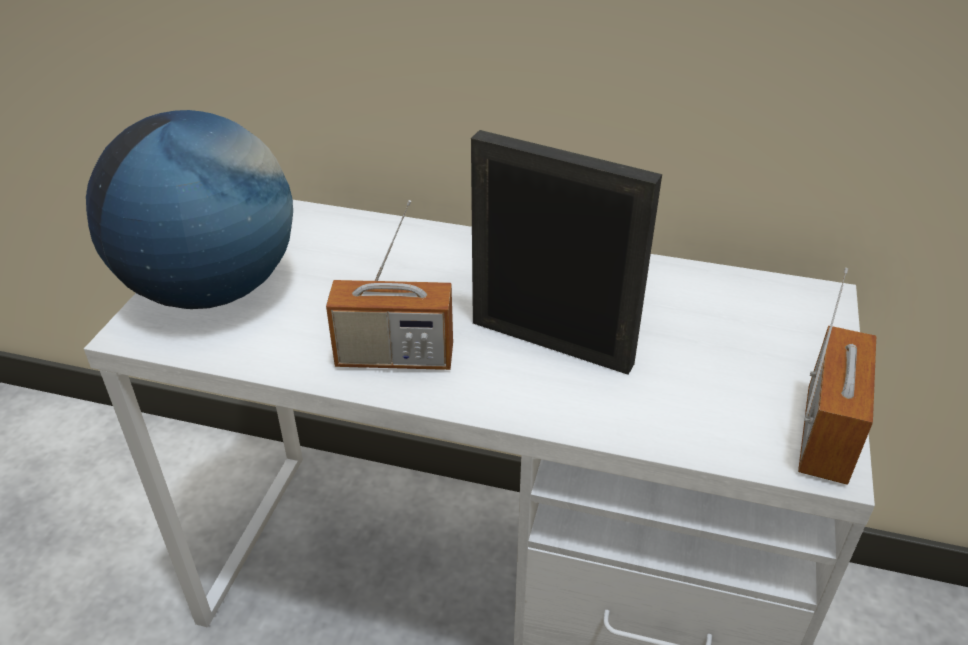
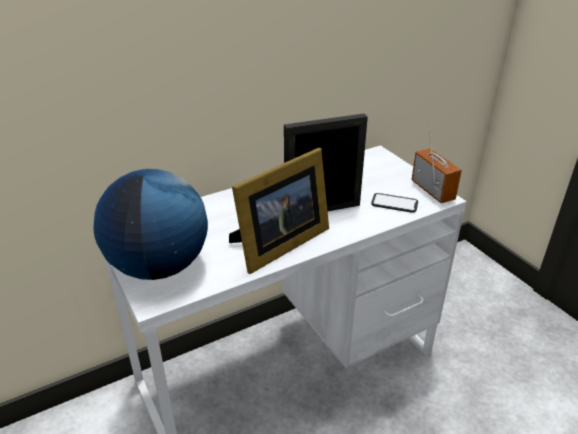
camera: 45 degrees left, 5 degrees down
(395, 357) = (278, 245): radio -> picture frame
(700, 411) = (394, 203): none -> phone

